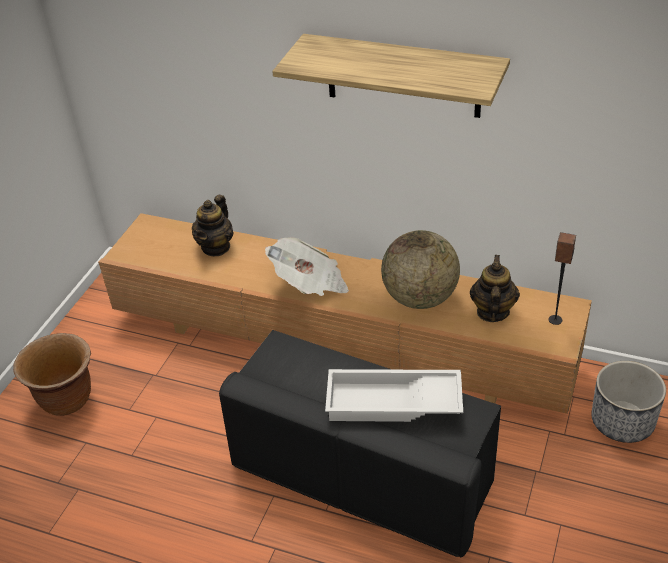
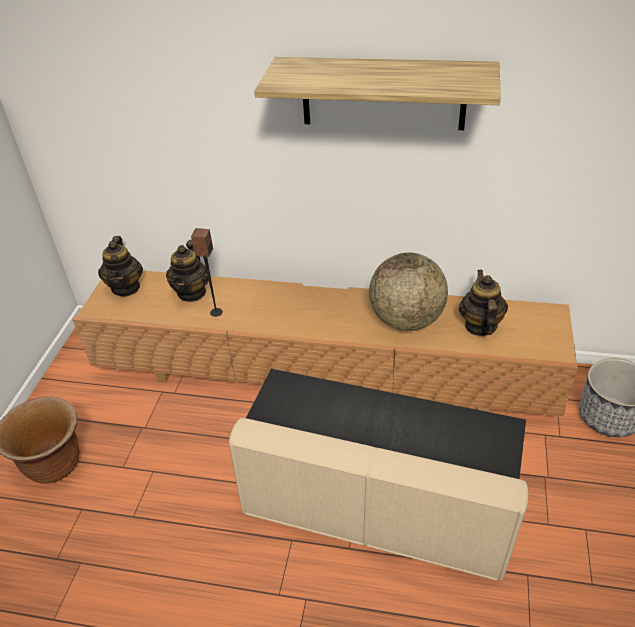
camera: 10 degrees left, 0 degrees up
(154, 235) = (126, 287): none -> teapot
(310, 284) = (294, 318): newspaper -> none
(362, 476) = (378, 506): black ottoman -> beige ottoman
(392, 403) = (417, 432): white tray -> none
(555, 320) = (541, 327): speaker -> speaker (216, 312)

